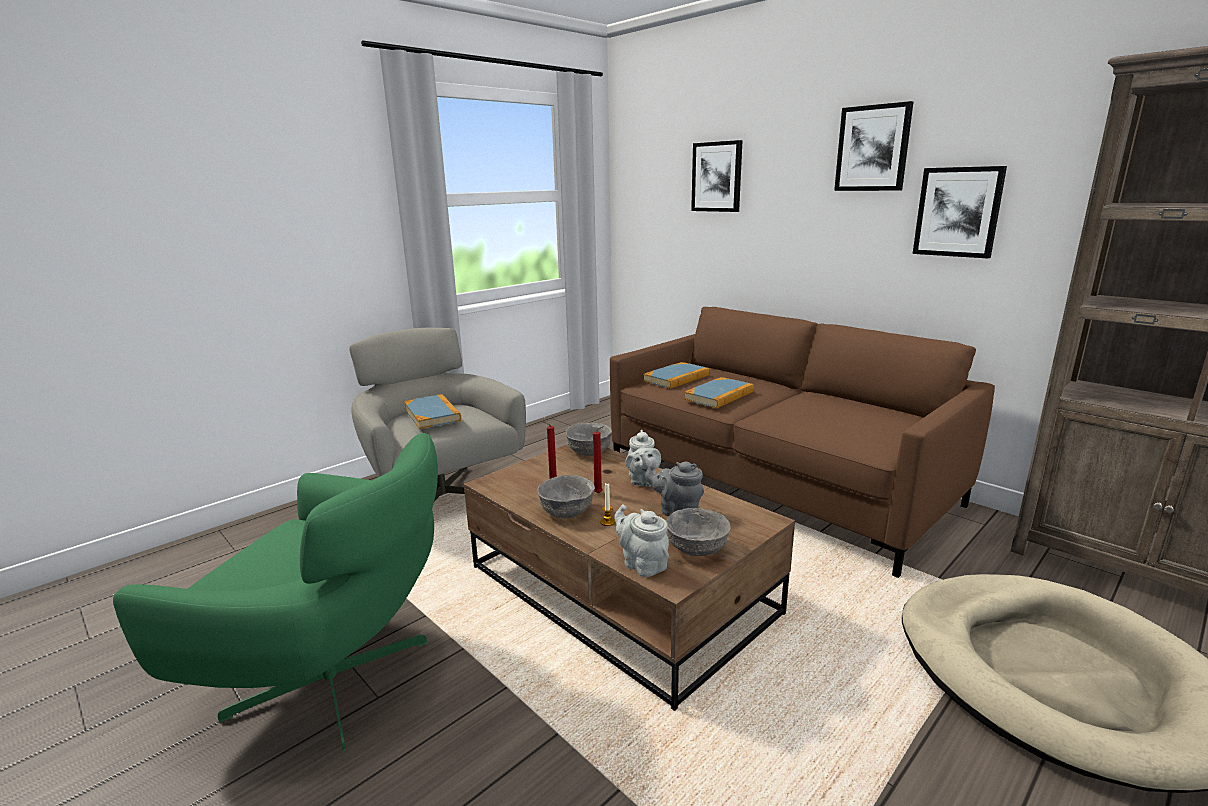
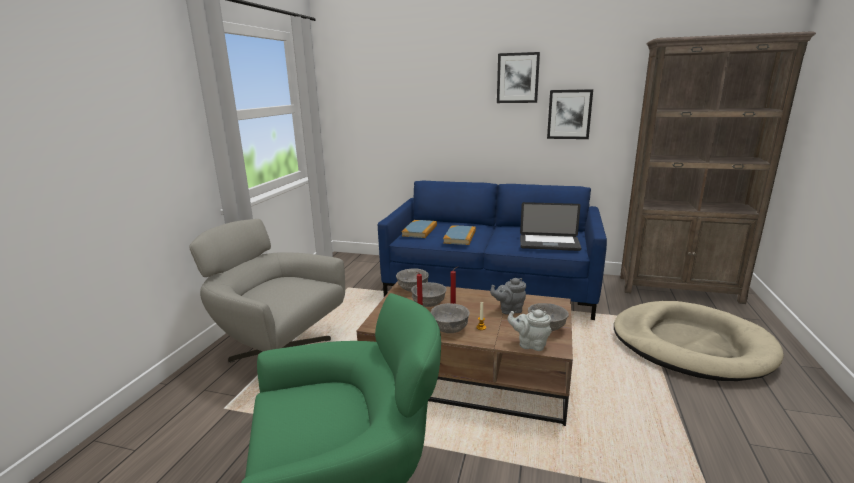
camera: 30 degrees left, 0 degrees up
(432, 414) = (277, 288): book -> none
(582, 475) = (428, 304): none -> grey bowl
(642, 481) = (468, 298): grey teapot -> none
(717, 177) = (411, 94): picture -> none
(775, 483) = (490, 286): brown sofa -> blue sofa
(846, 430) = (549, 243): none -> laptop

